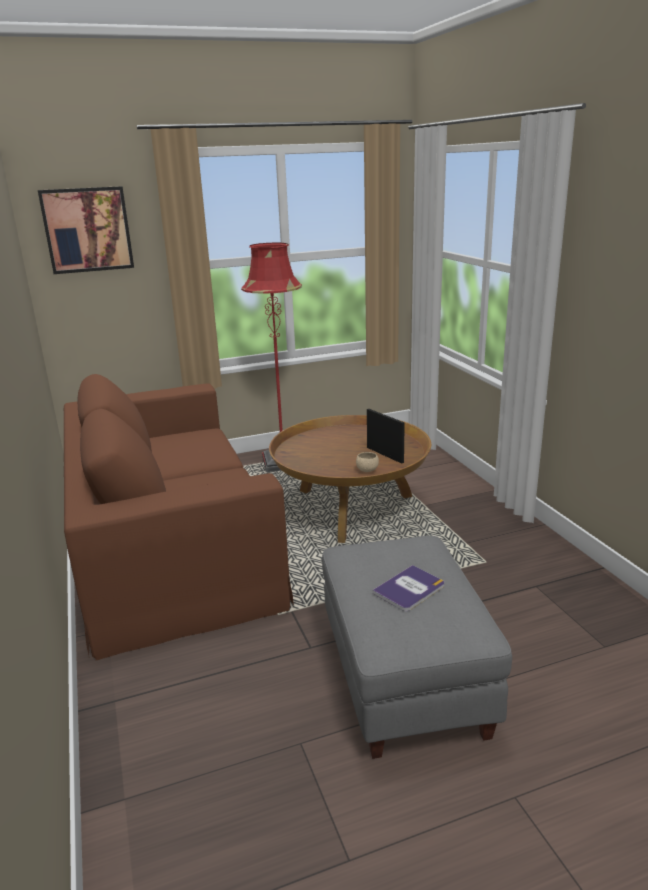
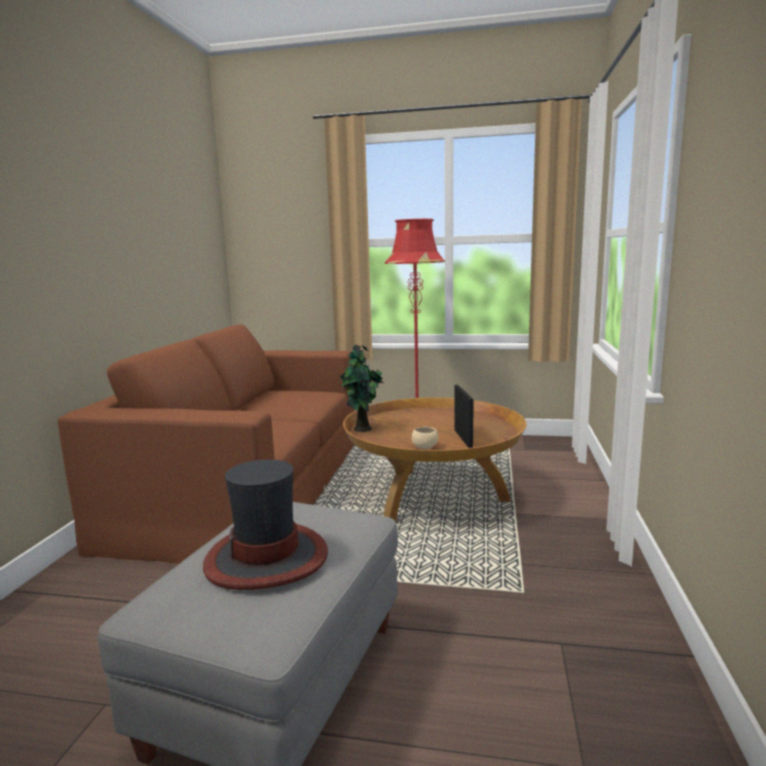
camera: 30 degrees right, 10 degrees down
(87, 230) = (272, 208): picture -> none
(292, 464) = (363, 429): none -> potted plant
(409, 589) = (267, 558): book -> hat

